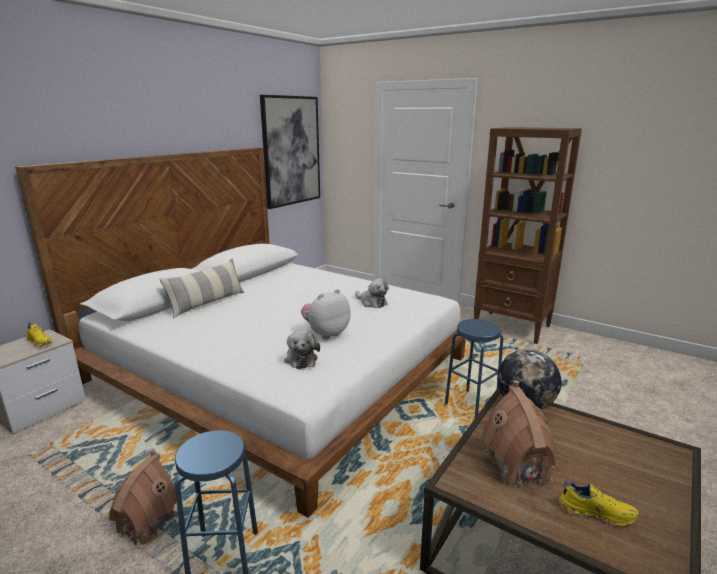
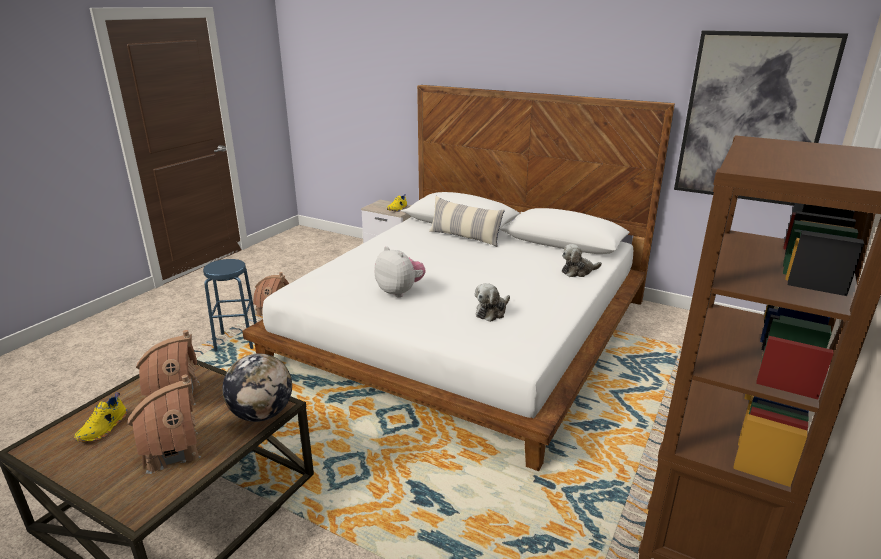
camera: 85 degrees right, 5 degrees up
(301, 359) = (345, 284): plush toy -> plush toy (578, 271)
(471, 405) = (408, 467): blue stool -> none
(597, 449) = (173, 451): none -> toy house

